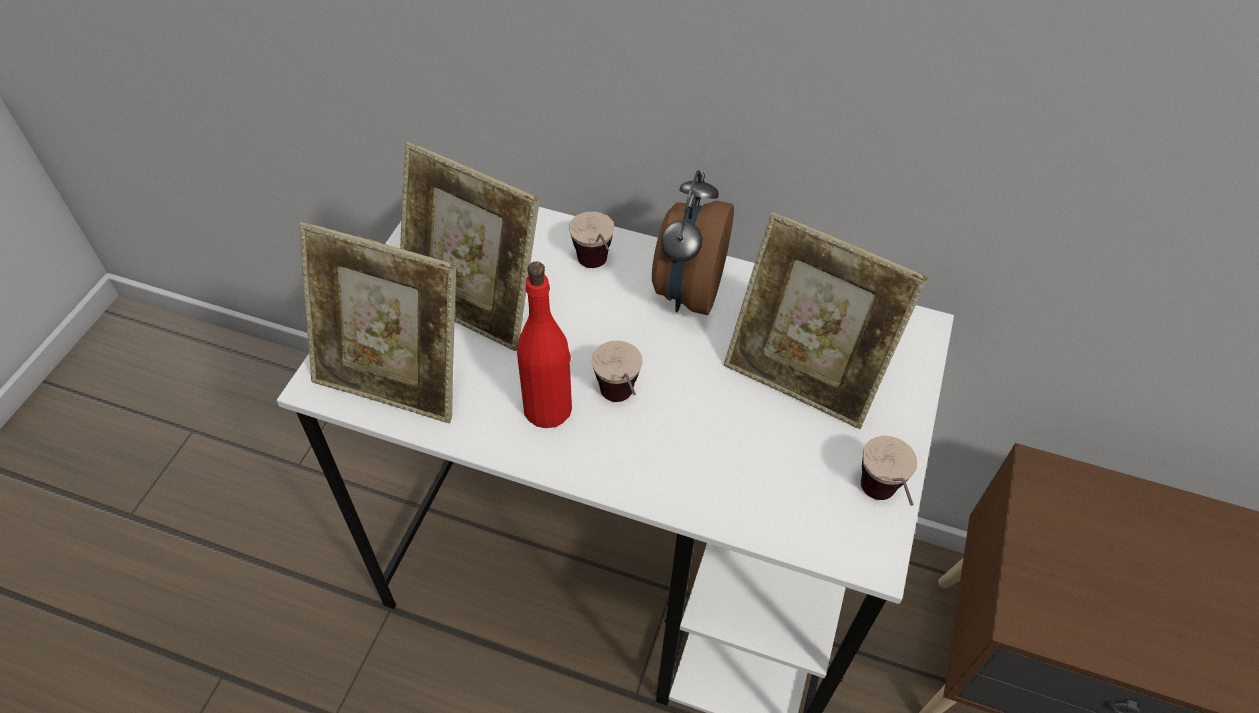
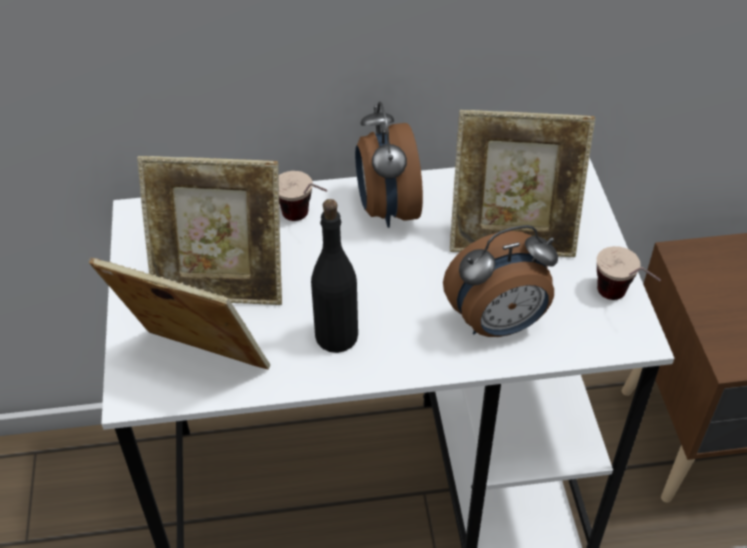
camera: 25 degrees left, 5 degrees down
(394, 380) = (195, 366): picture frame -> picture frame turned 150 degrees counterclockwise
(548, 408) = (337, 336): red bottle -> black bottle
(621, 405) = (392, 311): cup -> none
(724, 469) = (498, 324): none -> alarm clock

